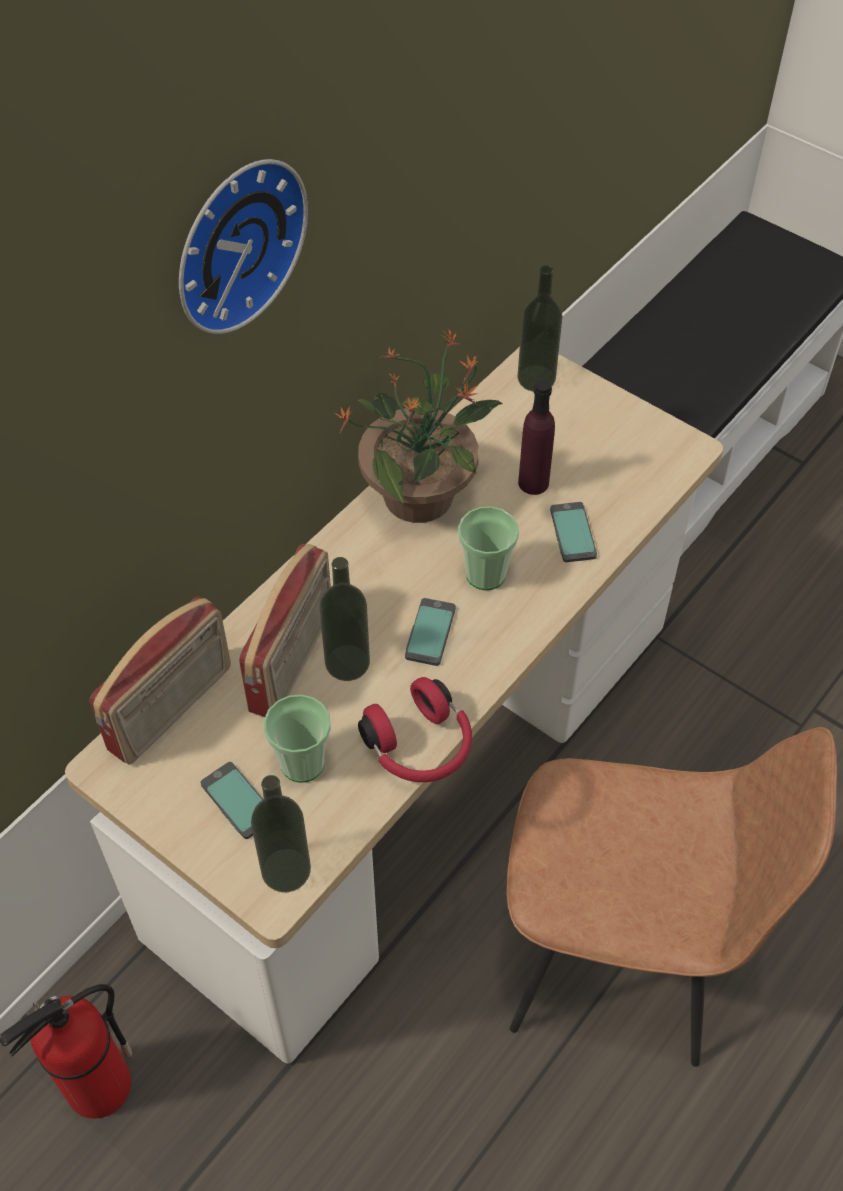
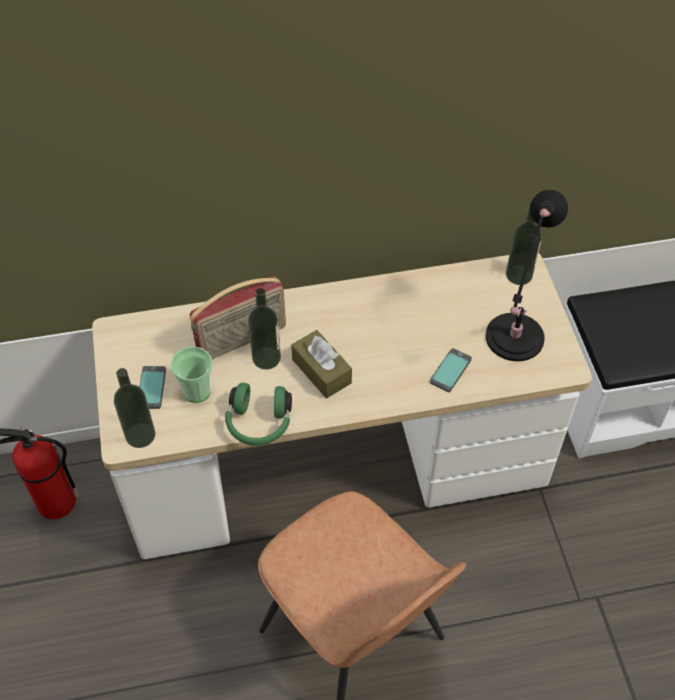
camera: 40 degrees right, 0 degrees up
(172, 709) = (165, 324): radio -> none
(233, 242) = (274, 79): wall clock -> none
(420, 747) = (259, 423): red headphones -> green headphones
(421, 495) = (389, 298): potted plant -> none
(430, 632) = (321, 371): phone -> brown tissue box
(485, 574) = (380, 361): cup -> none
(533, 483) = (457, 330): purple bottle -> none
(604, 456) = (512, 341): none -> black table lamp

